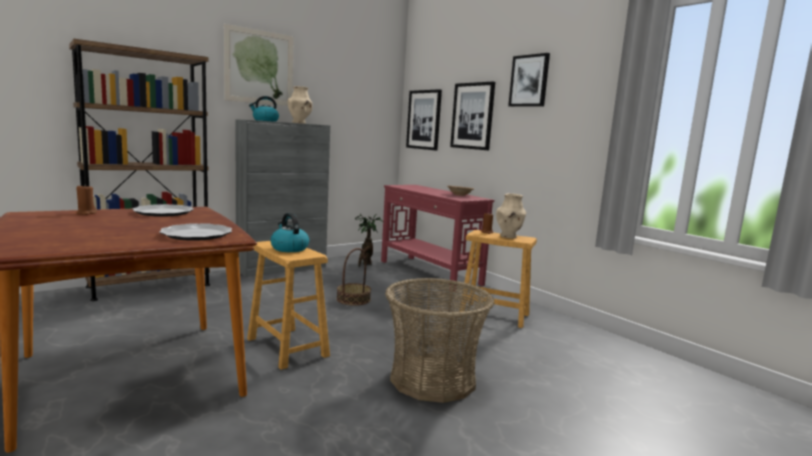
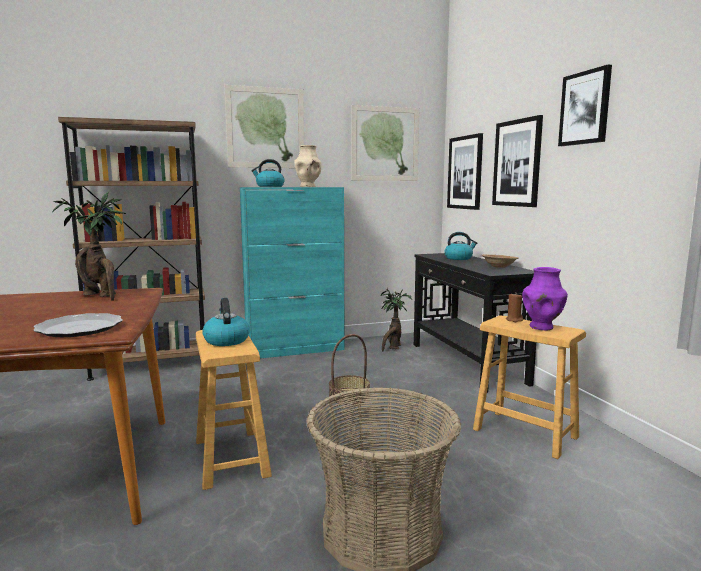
camera: 20 degrees right, 0 degrees up
(86, 213) = (25, 297): brown candle -> none
(164, 212) = (101, 296): plate -> potted plant
(283, 268) = (296, 350): grey cabinet -> turquoise cabinet
(358, 90) = (385, 144): none -> picture
(423, 189) = (459, 258): none -> kettle
(429, 273) = (466, 363): red console table -> black console table
(508, 236) = (542, 327): beige vase -> purple vase

